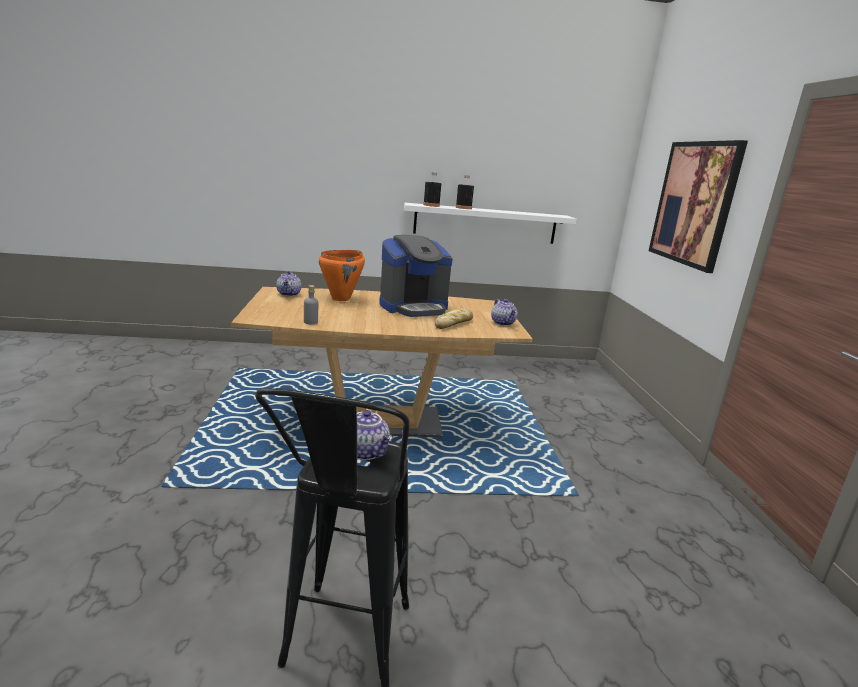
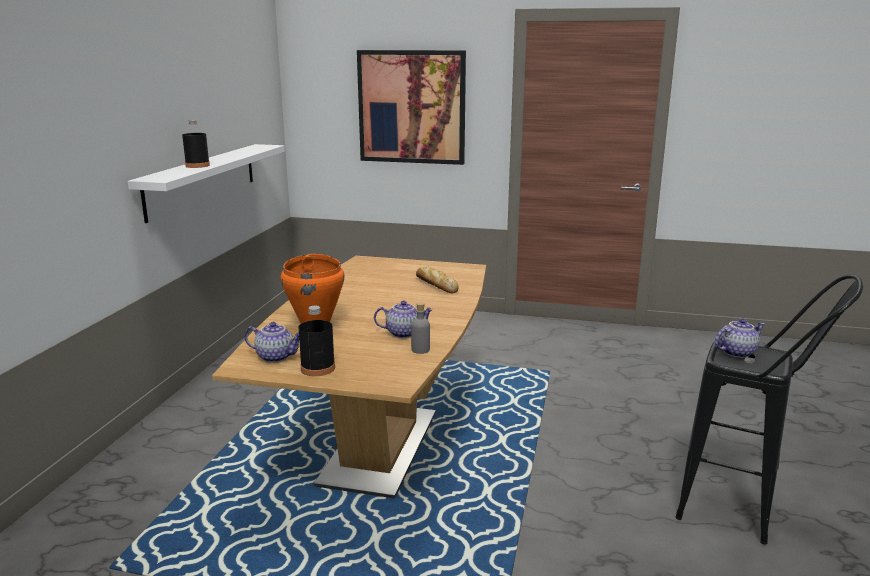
camera: 70 degrees left, 0 degrees up
(413, 307) = (370, 294): coffee machine -> none
(431, 205) = (172, 174): black bottle -> black bottle (318, 368)
(503, 323) = (439, 267): teapot -> teapot (404, 333)

